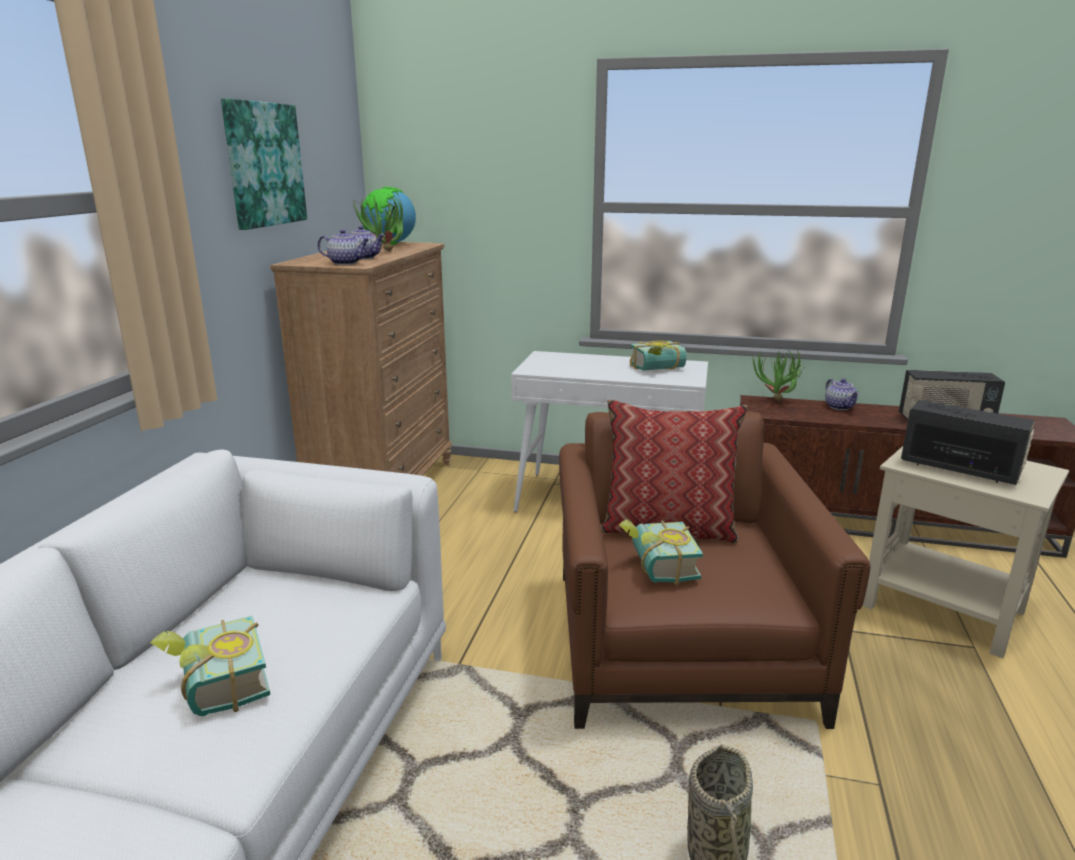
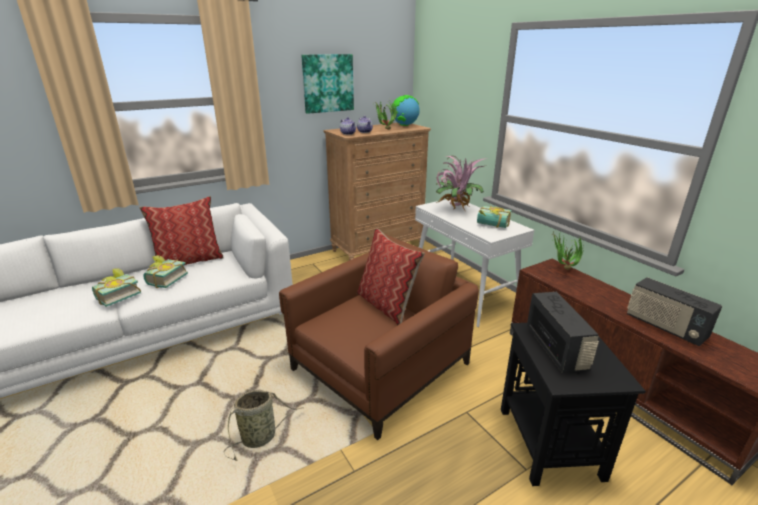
camera: 45 degrees right, 5 degrees up
(188, 627) = (189, 261): none -> pillow
(578, 365) = (455, 211): none -> potted plant
(656, 567) = (346, 317): book -> book (117, 296)
(840, 407) = (602, 288): teapot -> none
(940, 607) = (549, 441): beige side table -> black side table

